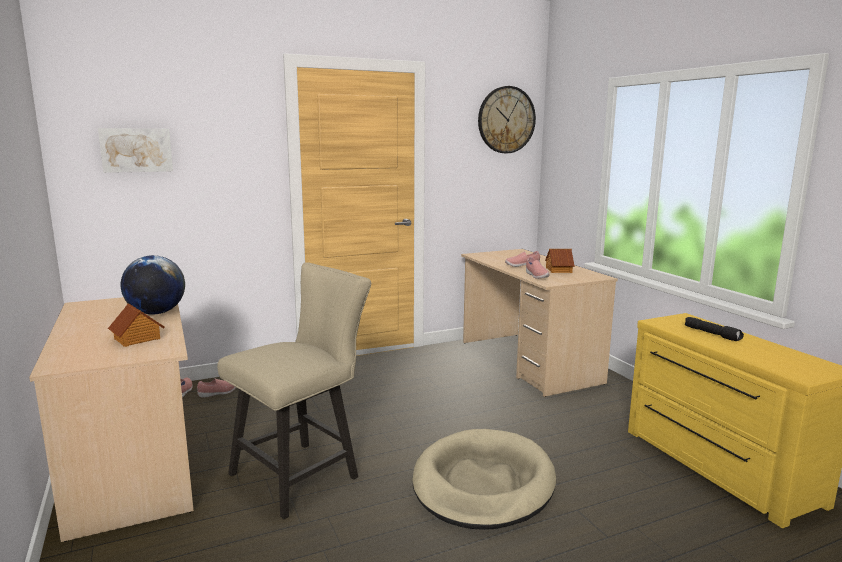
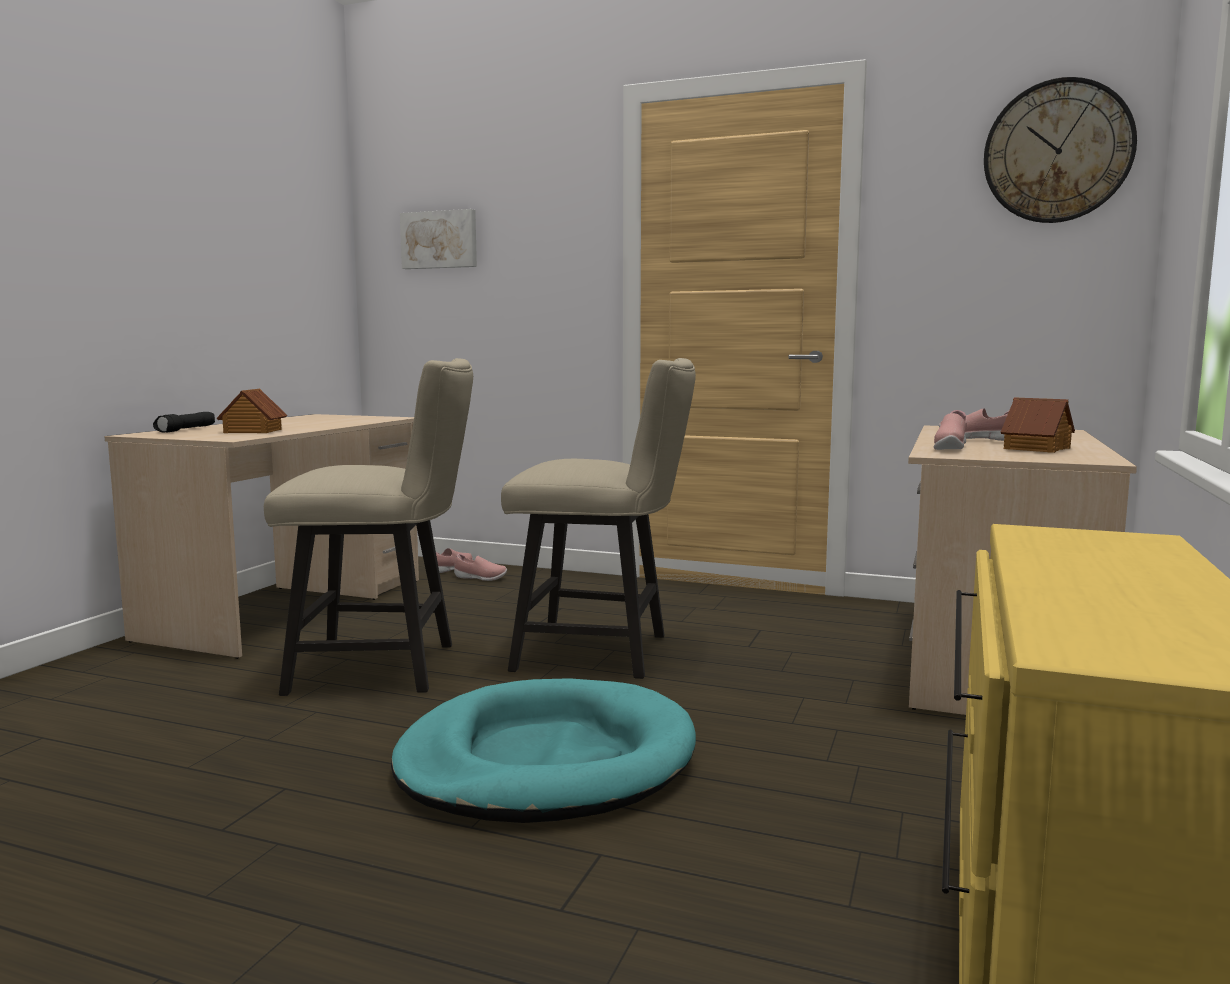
camera: 45 degrees right, 5 degrees down
(156, 313) = (339, 423): globe -> none
(389, 417) = (604, 652): none -> beige chair
(483, 483) = (546, 761): beige dog bed -> turquoise dog bed
(712, 334) = (1105, 563): black flashlight -> black flashlight (187, 429)

